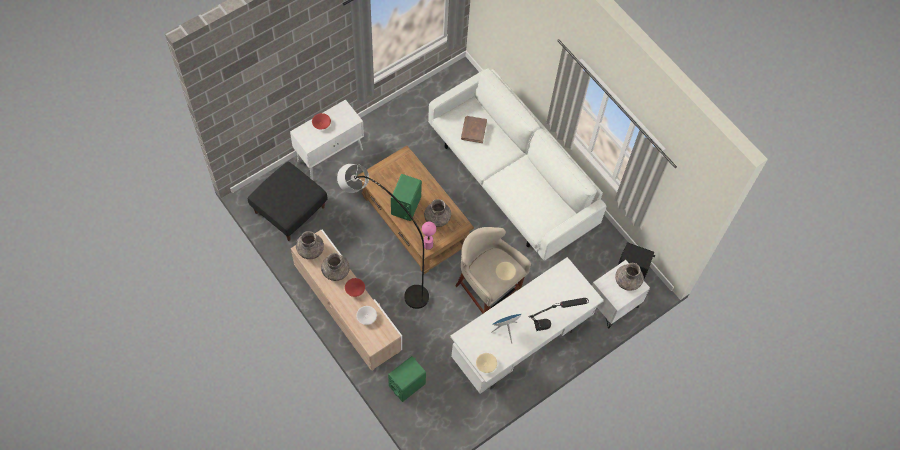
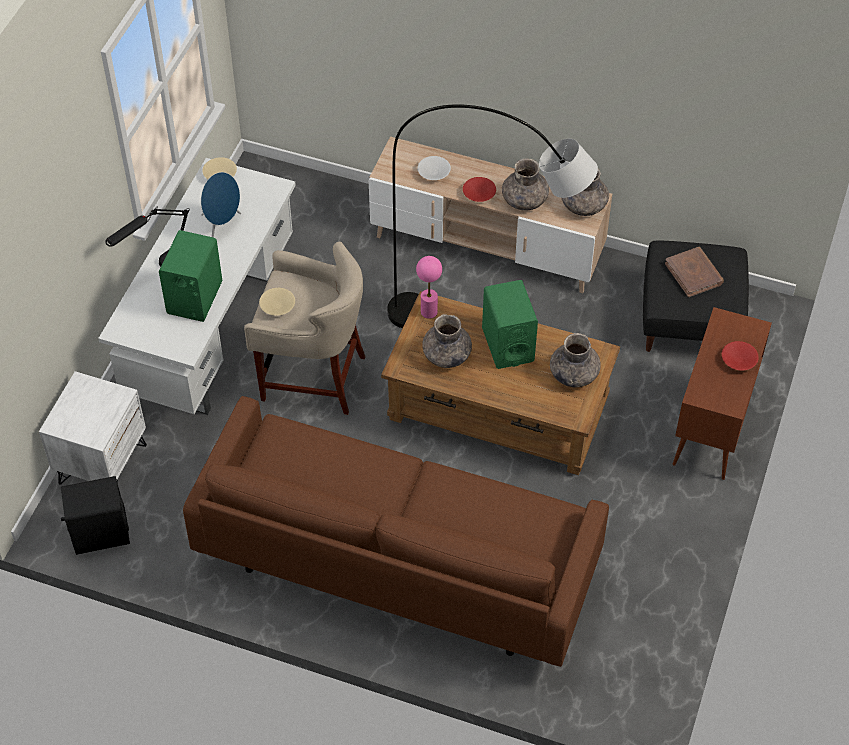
camera: 150 degrees right, 10 degrees down
(330, 155) = (712, 427): white cabinet -> brown cabinet
(407, 385) = (335, 210): green speaker -> green speaker (194, 298)
(473, 130) = (503, 527): brown book -> brown book (694, 274)
(510, 180) = (398, 560): white sofa -> brown sofa
(627, 281) = (81, 420): grey vase -> grey vase (573, 374)

